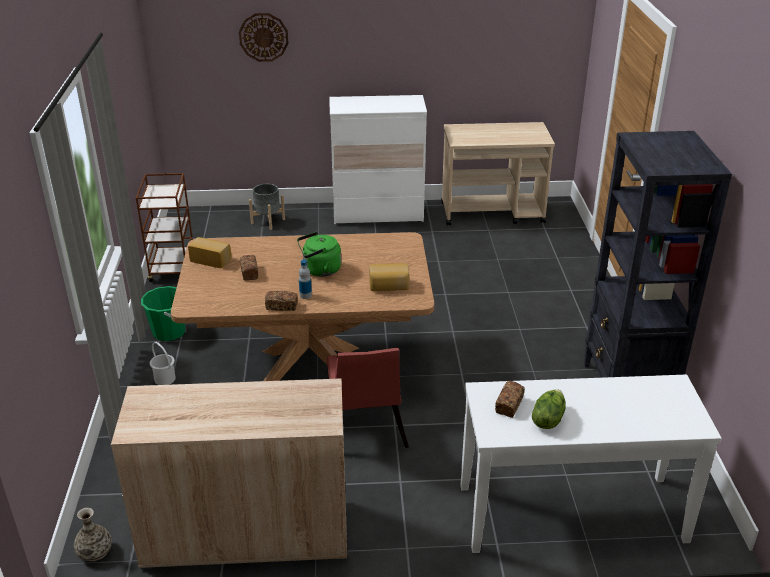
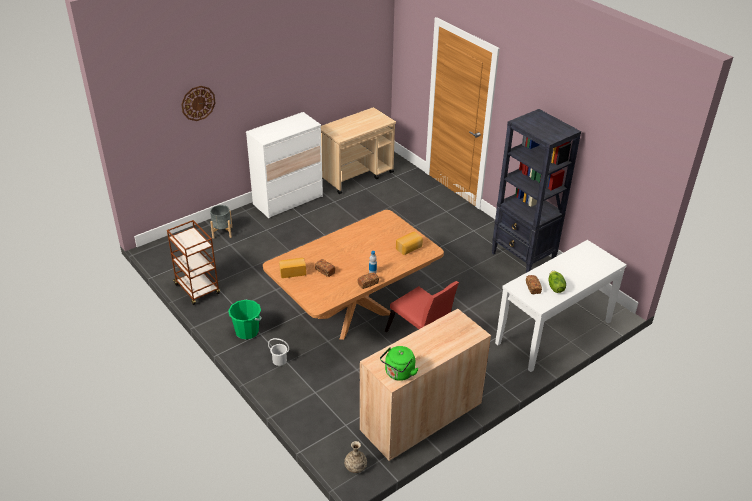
camera: 35 degrees left, 5 degrees up
(319, 270) = (362, 254): green kettle -> green kettle (398, 373)

